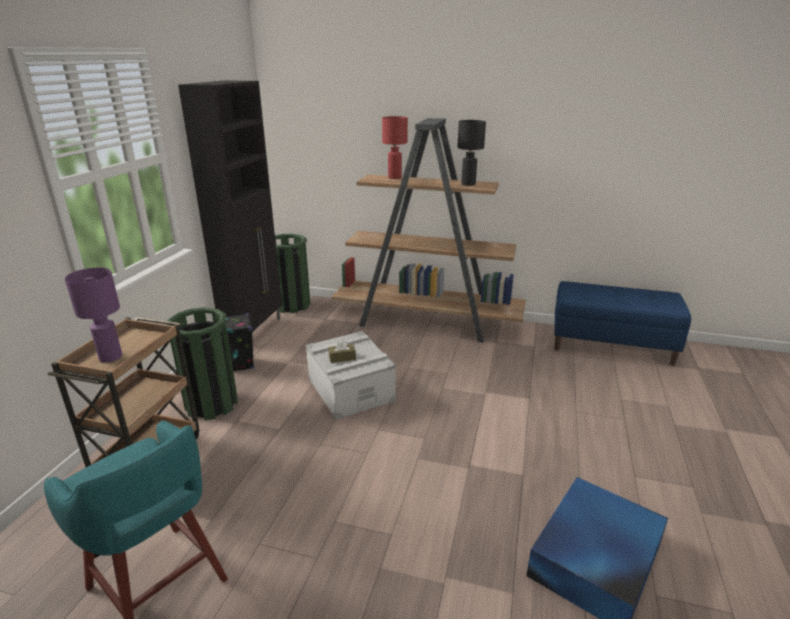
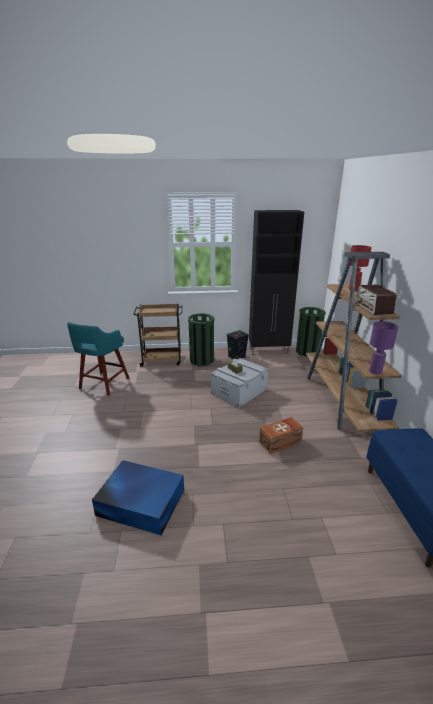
camera: 70 degrees right, 0 degrees up
(110, 357) = (152, 311): purple table lamp -> purple table lamp (375, 371)
(468, 184) = (373, 308): black table lamp -> radio
(491, 388) = (281, 442): none -> brown storage box

